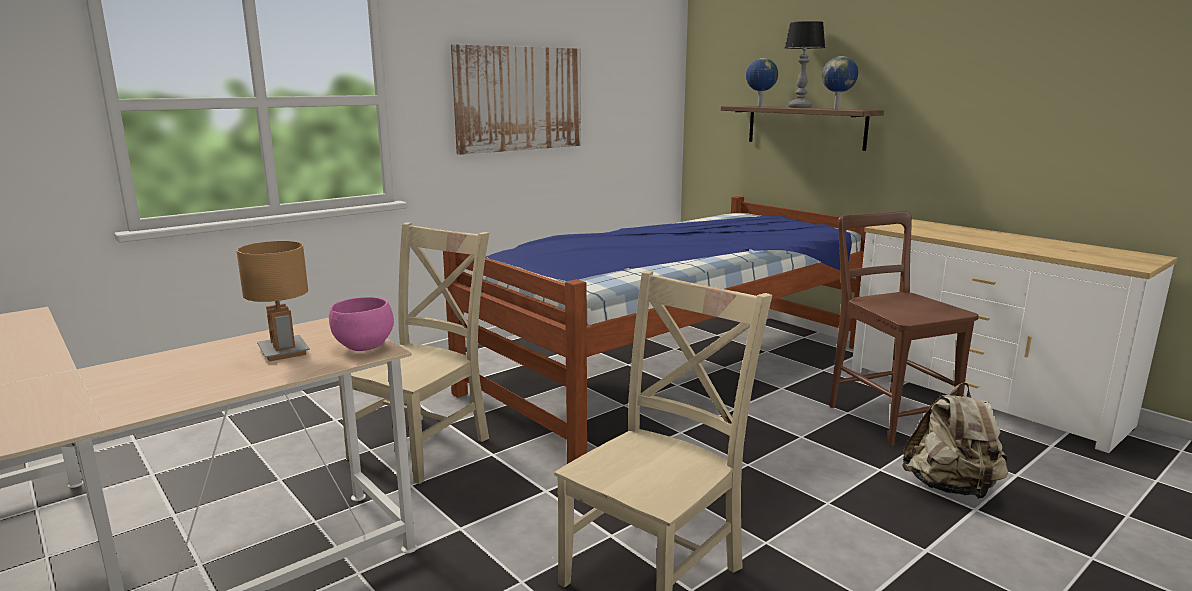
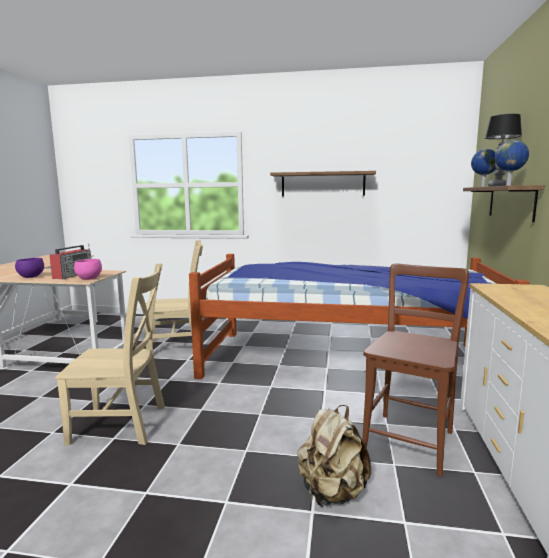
camera: 50 degrees right, 5 degrees down
(190, 387) = (30, 277): none -> purple bowl
(283, 351) = (73, 275): brown table lamp -> radio
(519, 99) = (323, 184): picture -> shelf

